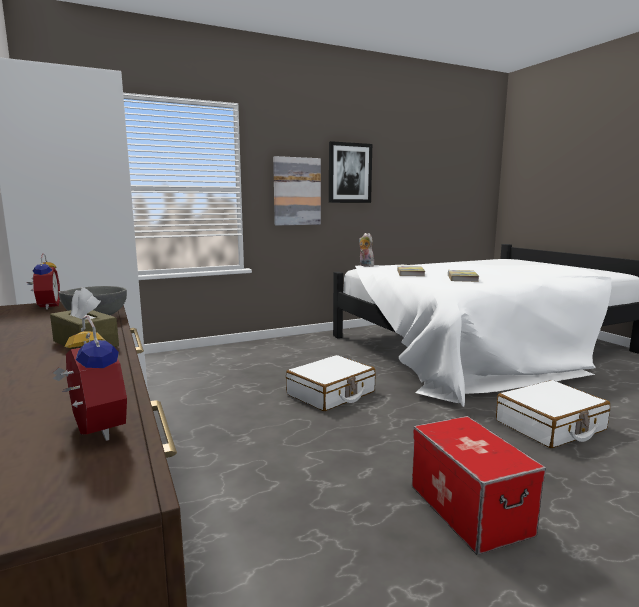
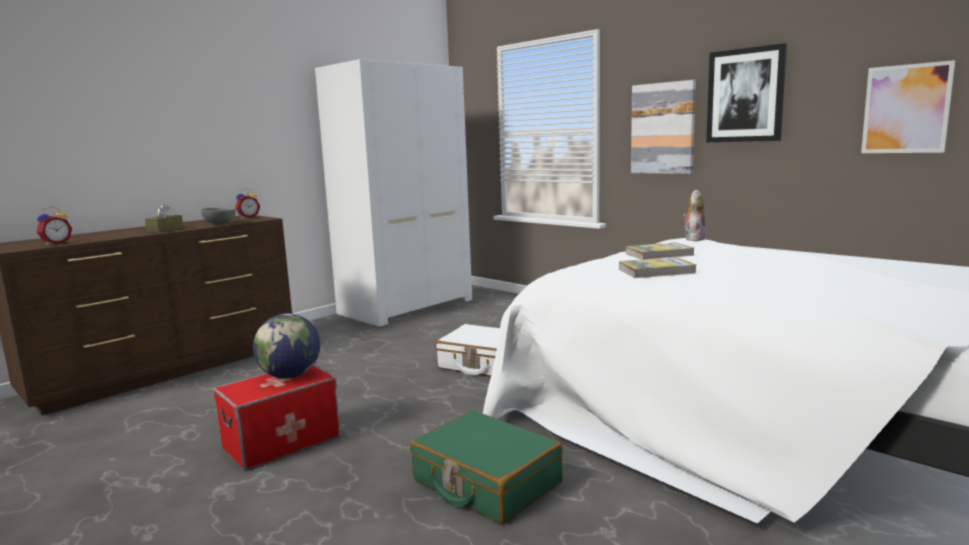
camera: 70 degrees right, 0 degrees up
(421, 188) = (906, 109): none -> picture
(458, 436) = (290, 376): none -> globe
(550, 426) = (486, 482): white suitcase -> green suitcase

